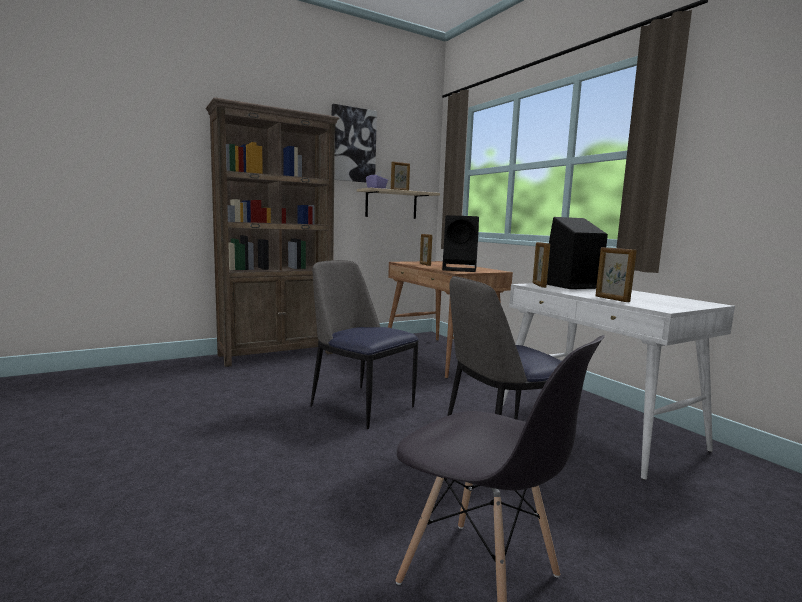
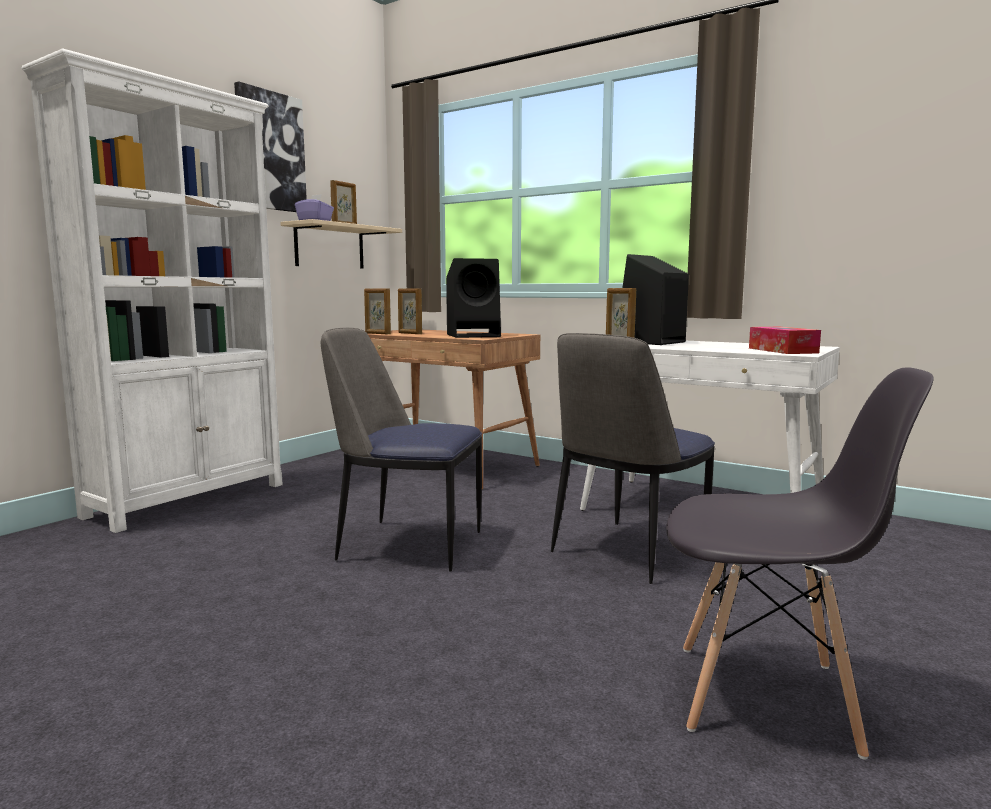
camera: 25 degrees left, 0 degrees up
(277, 354) = (189, 500): brown bookcase -> white bookcase
(611, 299) = (730, 350): picture frame -> picture frame (377, 333)
(658, 304) = (782, 350): none -> tissue box

